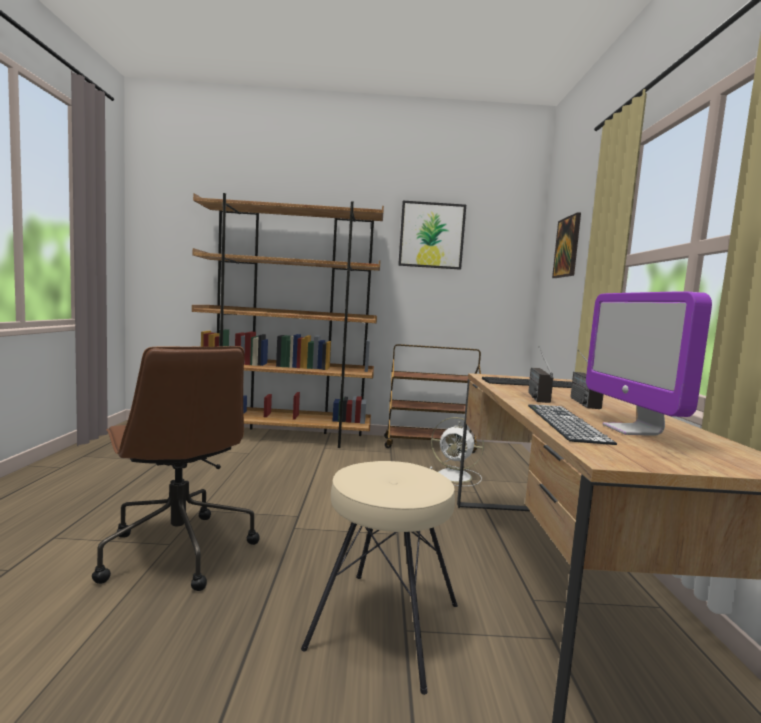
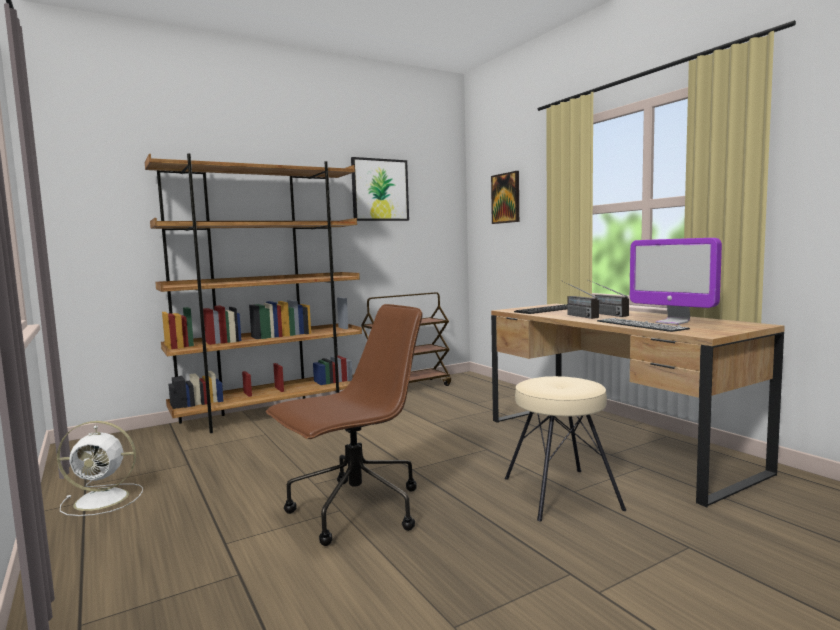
camera: 30 degrees left, 0 degrees up
(177, 550) = (355, 511): brown office chair -> brown office chair turned 60 degrees counterclockwise
(455, 476) = (463, 404): white fan -> white fan (104, 499)

